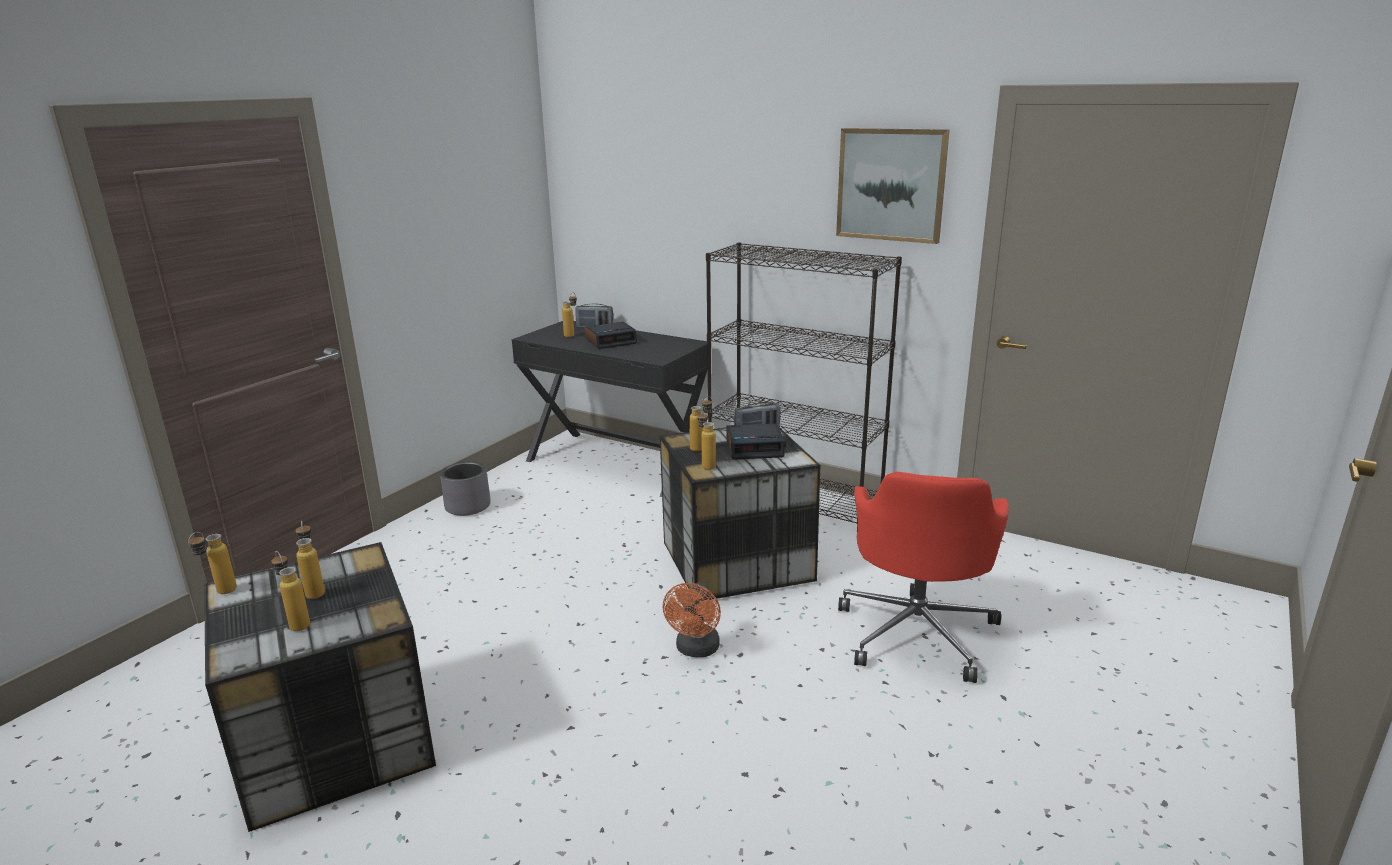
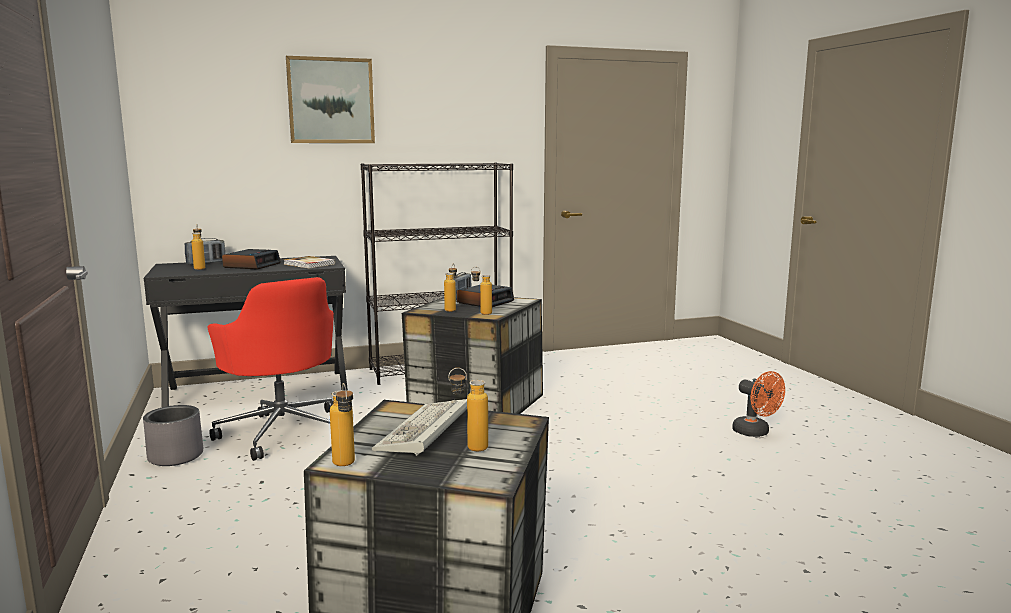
camera: 50 degrees left, 10 degrees down
(315, 591) = (425, 432): bottle -> keyboard
(650, 352) = (309, 264): none -> book
(696, 650) = (552, 447): orange fan -> orange fan (755, 433)
(891, 185) = (481, 112): picture -> picture (331, 101)
(917, 631) = (630, 395): red office chair -> red office chair (283, 431)

